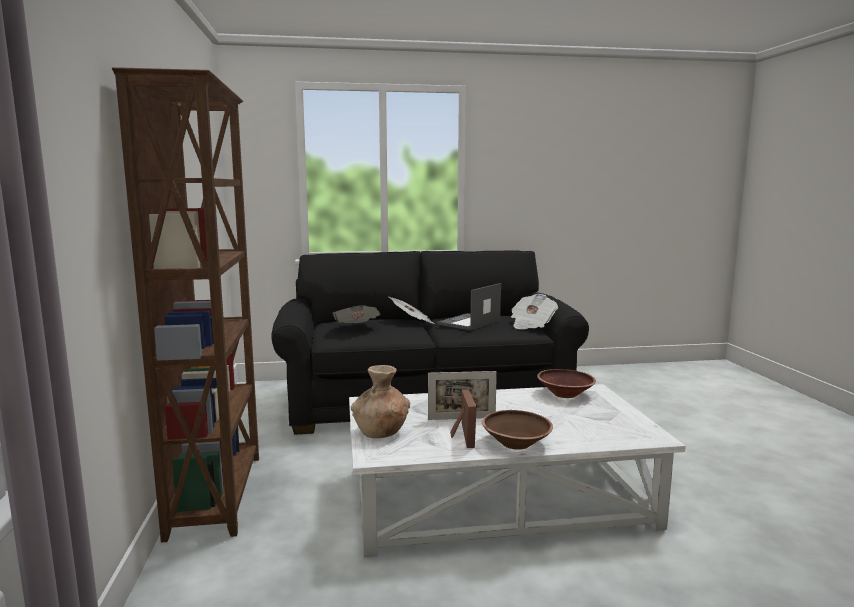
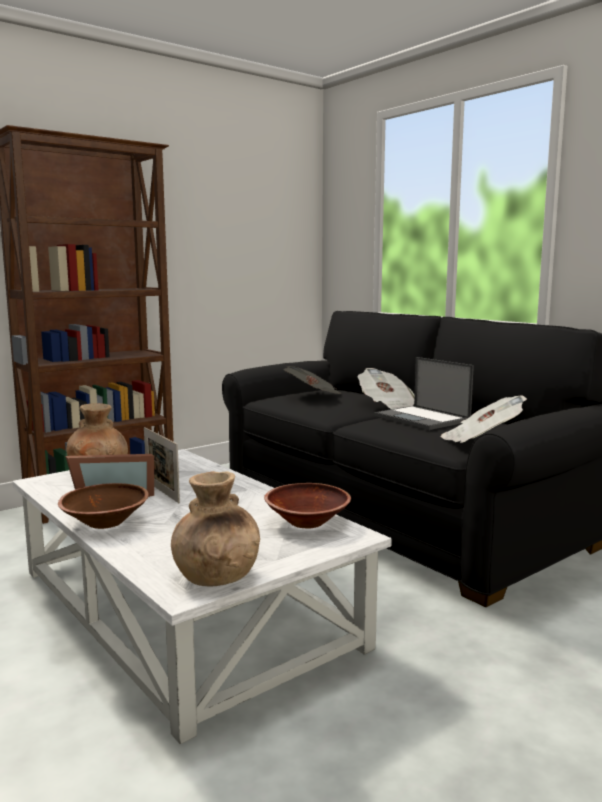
camera: 60 degrees right, 0 degrees up
(469, 323) = (423, 418): laptop -> laptop turned 135 degrees counterclockwise
(637, 427) = (216, 576): none -> brown vase

